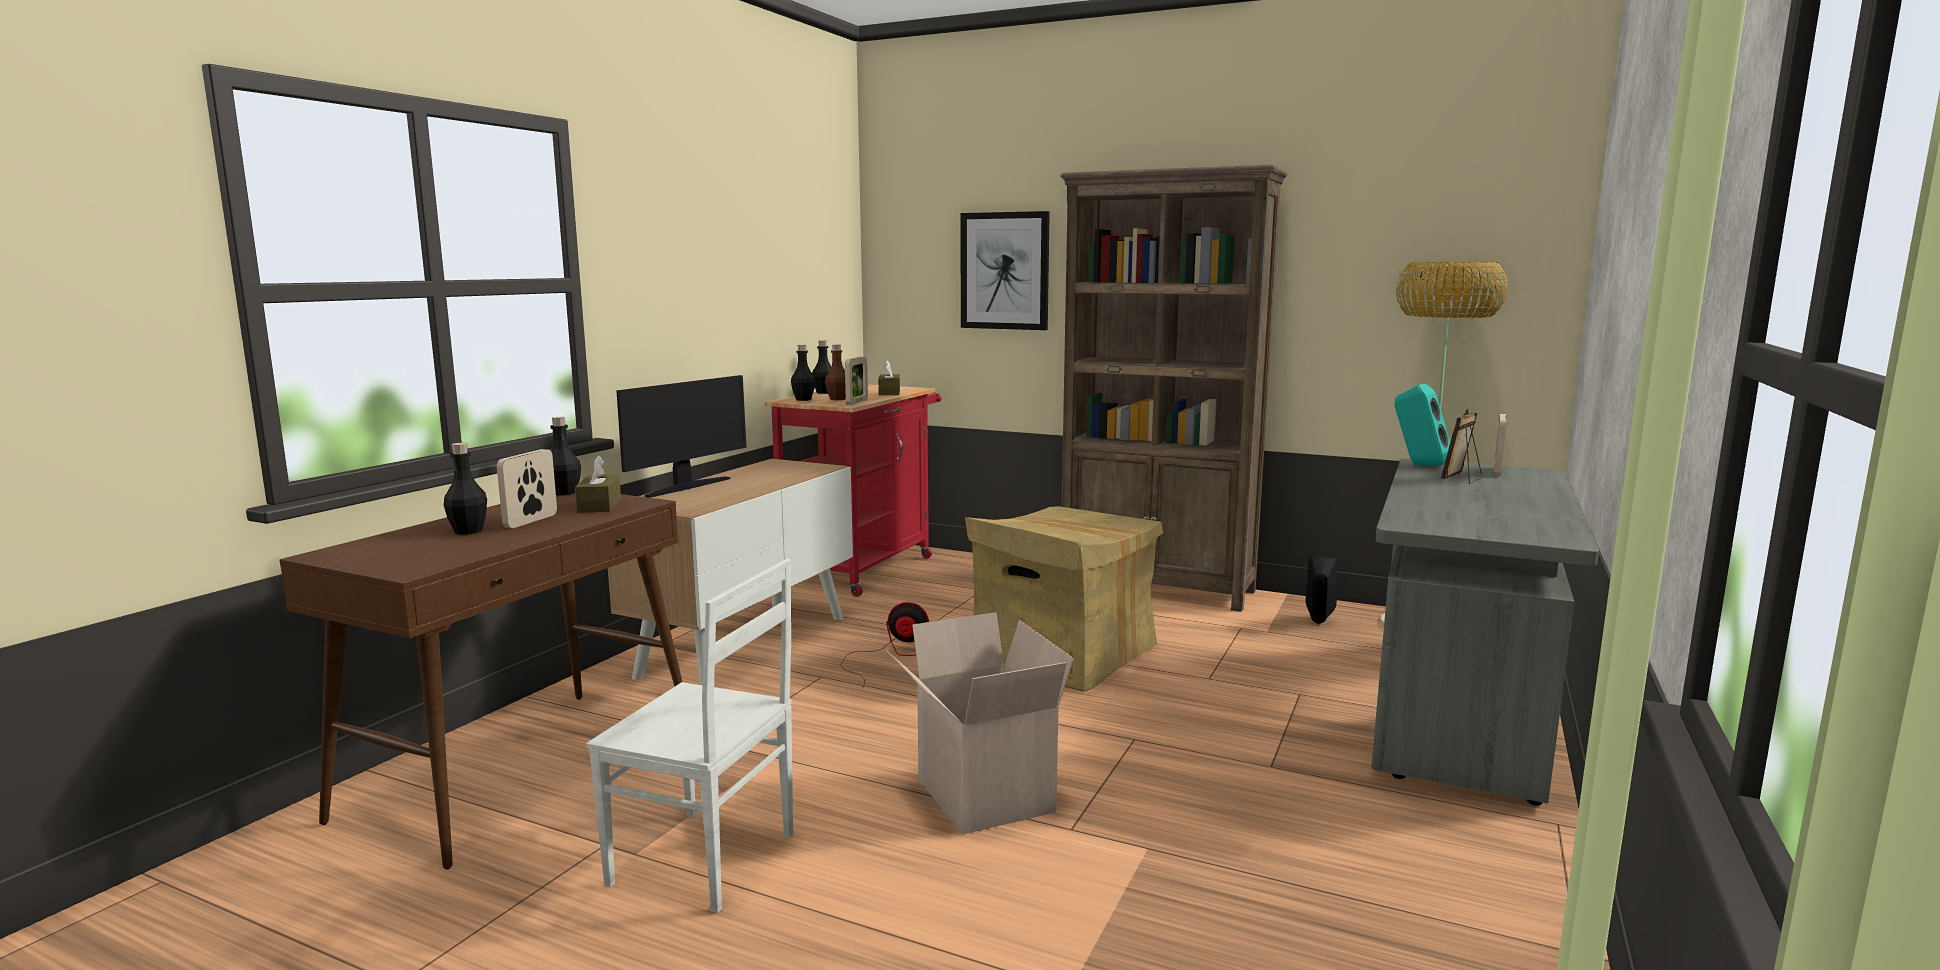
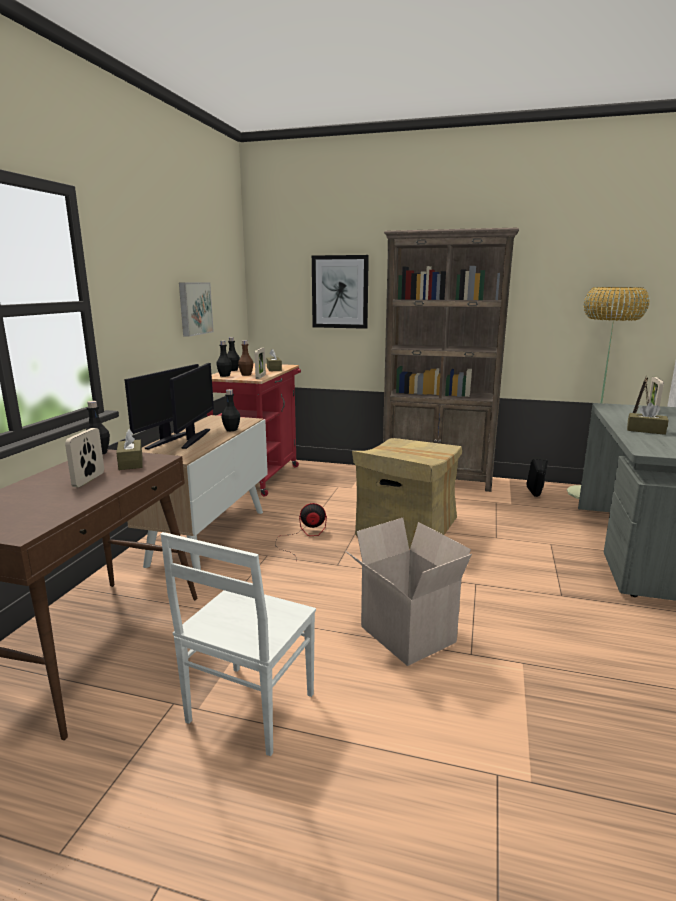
camera: 10 degrees left, 5 degrees up
(468, 531) = (46, 492): black bottle -> black bottle (231, 429)
(704, 861) = (248, 709): white chair -> white chair turned 105 degrees clockwise
(724, 487) = (194, 438): none -> monitor
(759, 294) = (194, 308): none -> picture
(1418, 465) = (607, 407): turquoise speaker -> none
(1444, 498) = (645, 430): none -> brown tissue box

